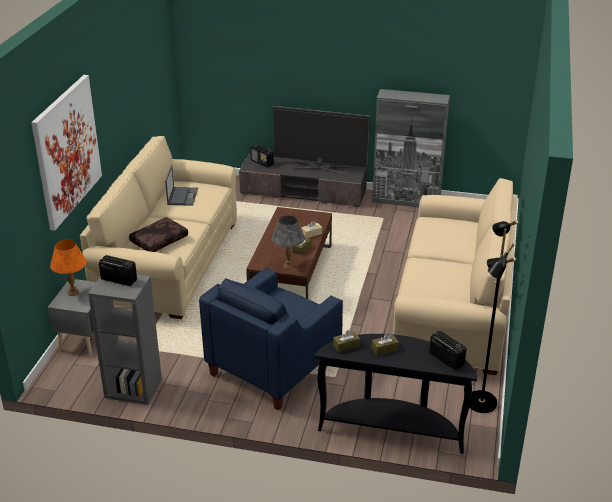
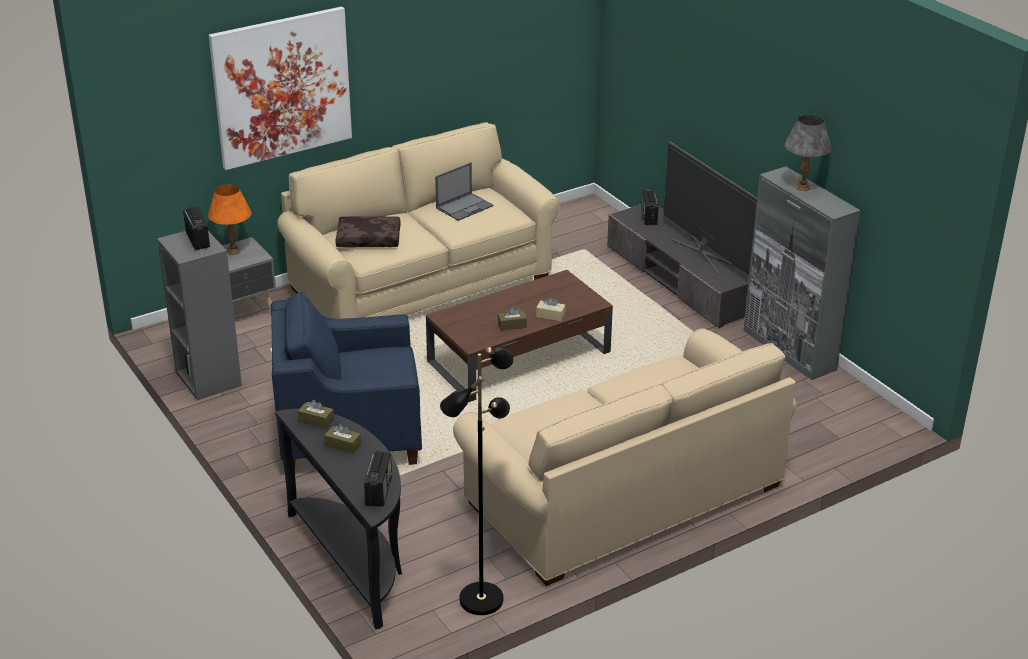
camera: 45 degrees right, 0 degrees up
(288, 265) = (469, 334): grey table lamp -> grey table lamp (802, 187)

